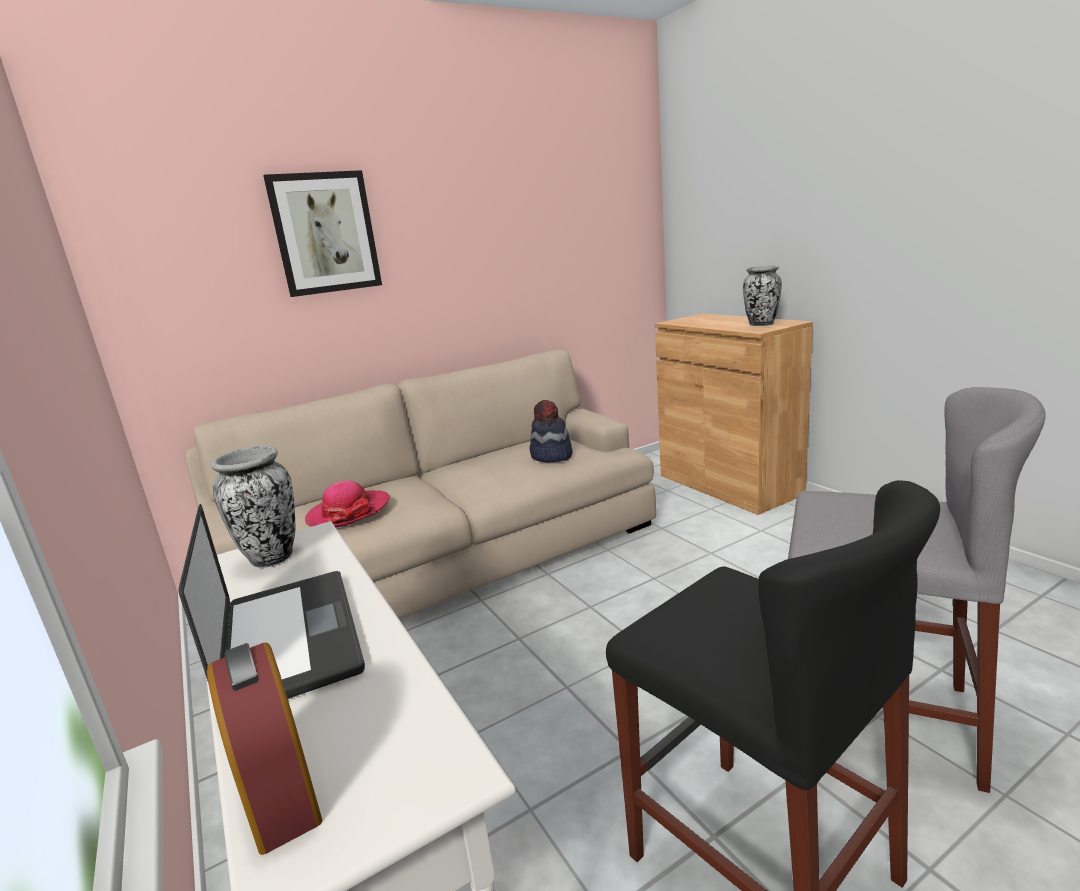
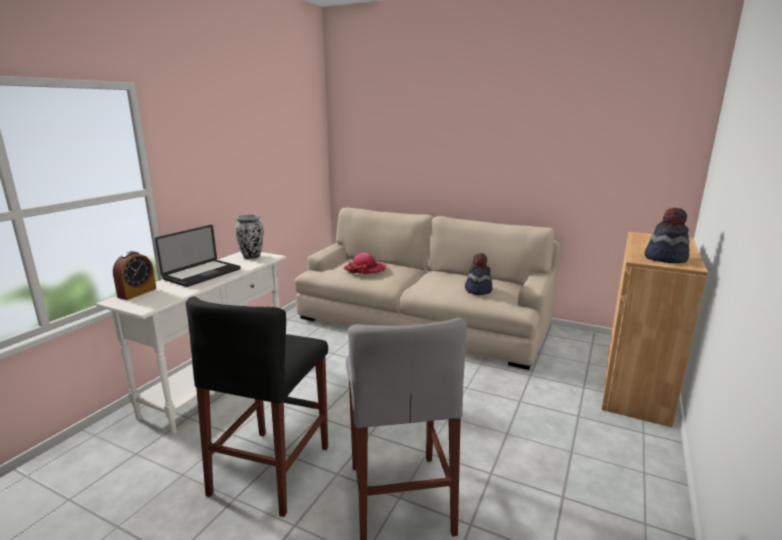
camera: 55 degrees right, 0 degrees up
(325, 233) = (426, 126): picture -> none
(761, 324) = (665, 258): vase -> hat

